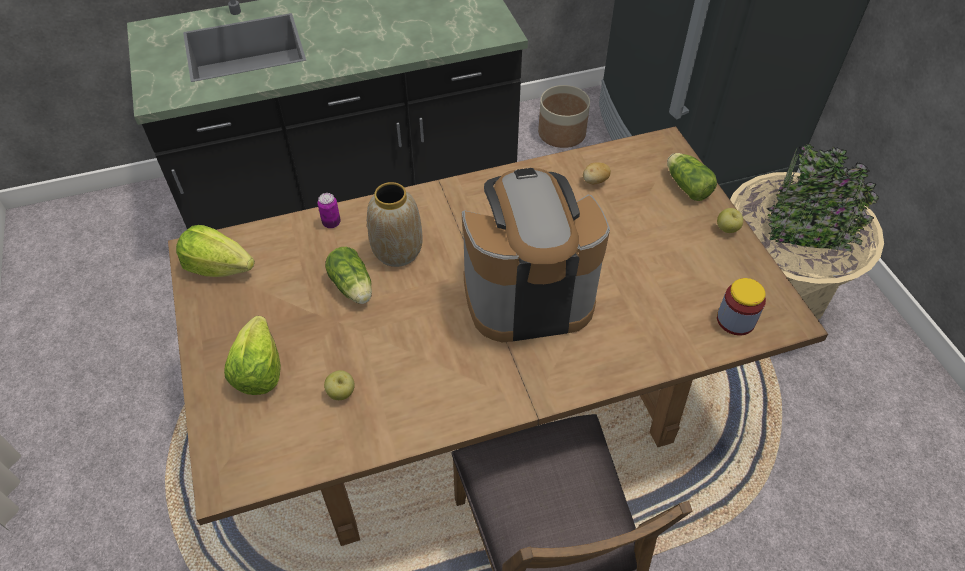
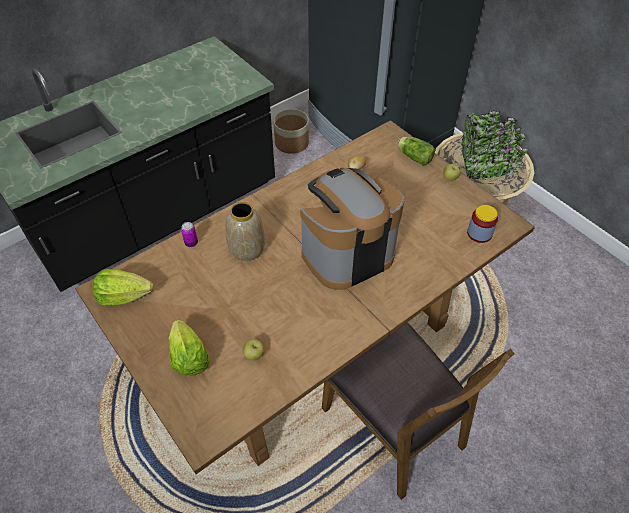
camera: 20 degrees left, 0 degrees up
(353, 288) = (228, 283): lettuce -> none

